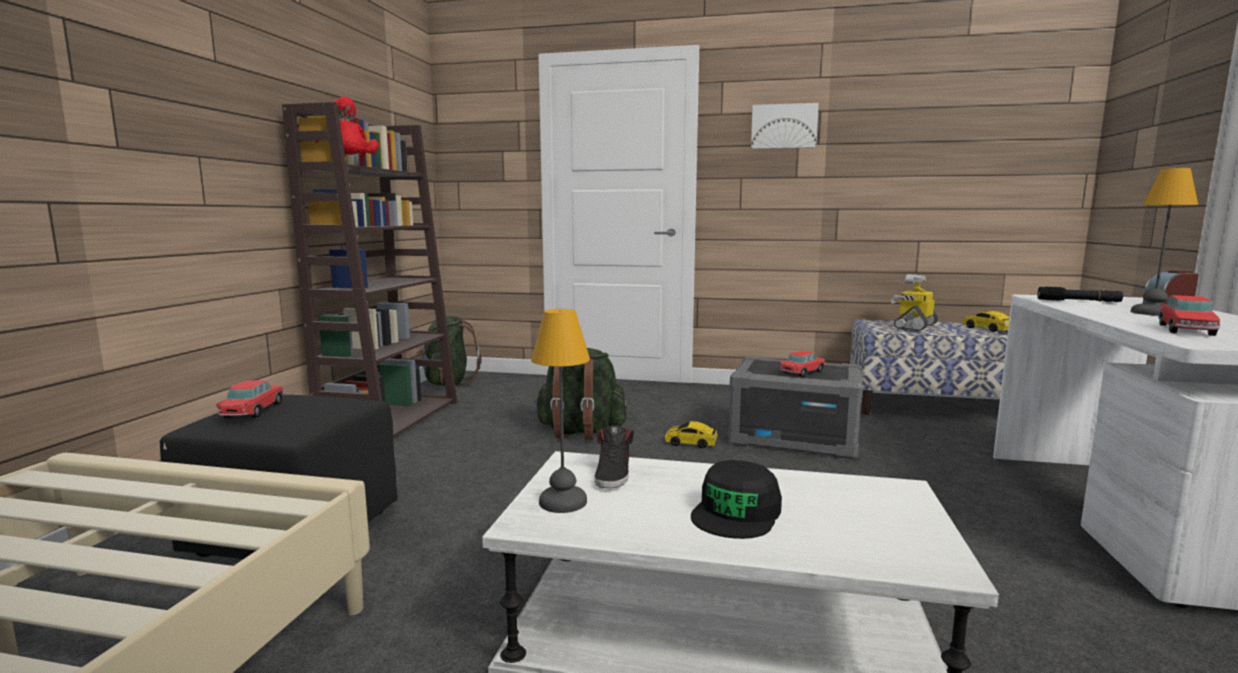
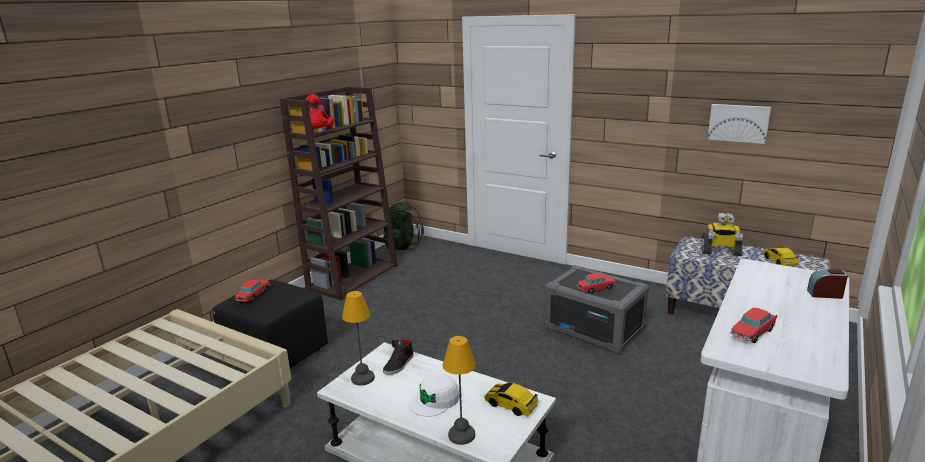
camera: 20 degrees right, 10 degrees up
(580, 432) = (457, 303): green backpack -> none
(691, 443) = (520, 323): toy car -> toy car (511, 405)
(737, 513) = (435, 400): black cap -> white cap
(784, 126) = (637, 81): picture -> picture (738, 123)
(914, 326) = (720, 252): toy robot -> toy robot turned 135 degrees counterclockwise
(1078, 301) = (768, 278): black flashlight -> none
(1151, 313) = (784, 304): table lamp -> table lamp (460, 435)

